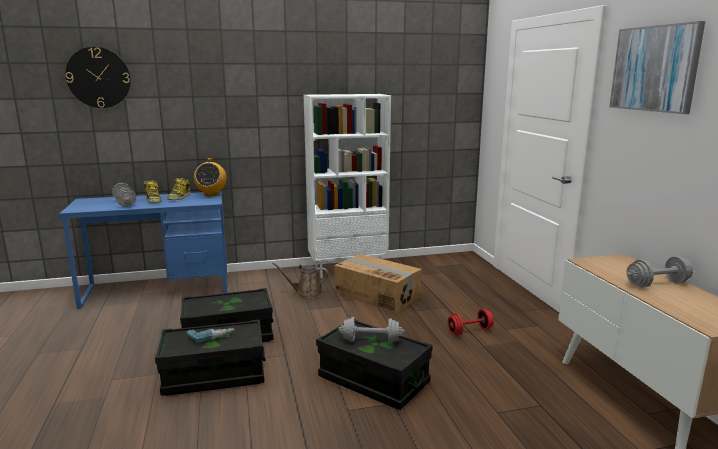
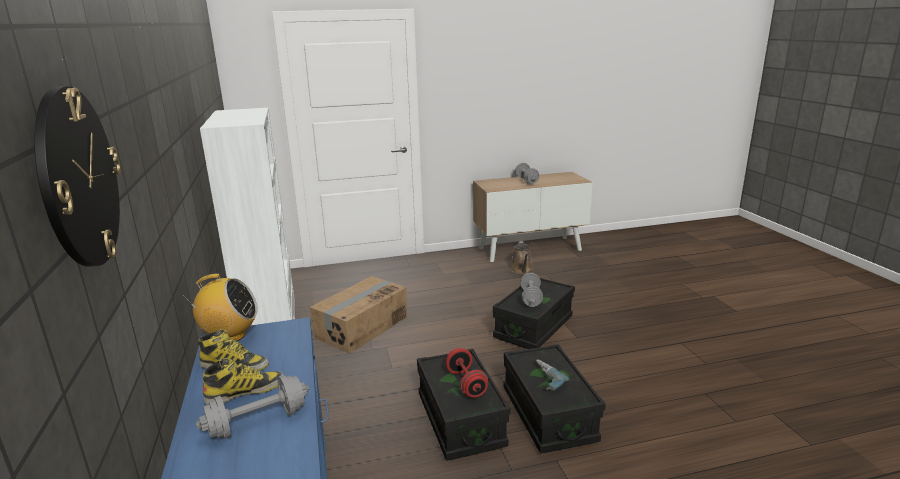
camera: 90 degrees left, 5 degrees up
(306, 293) = (342, 374): brown watering can -> brown watering can (522, 270)
(469, 331) = (447, 287): red dumbbell -> red dumbbell (466, 383)
(654, 68) = (472, 56): picture -> none

